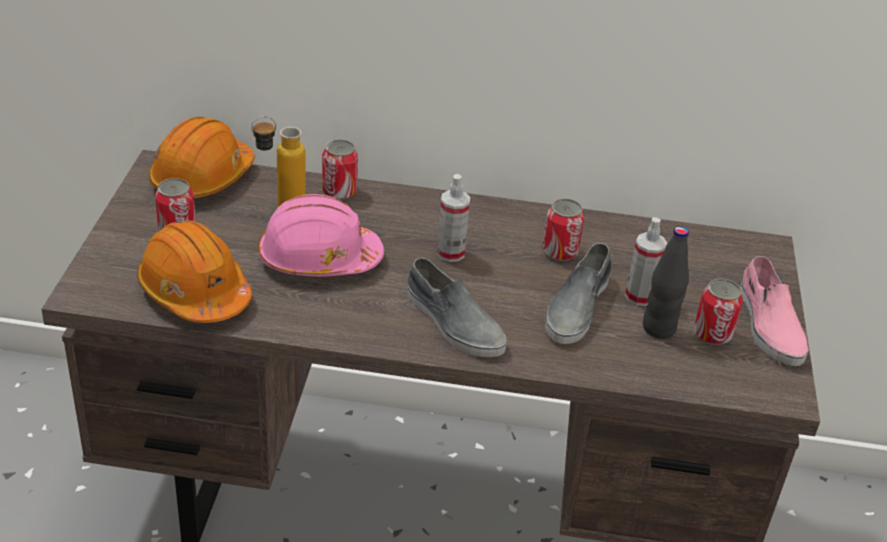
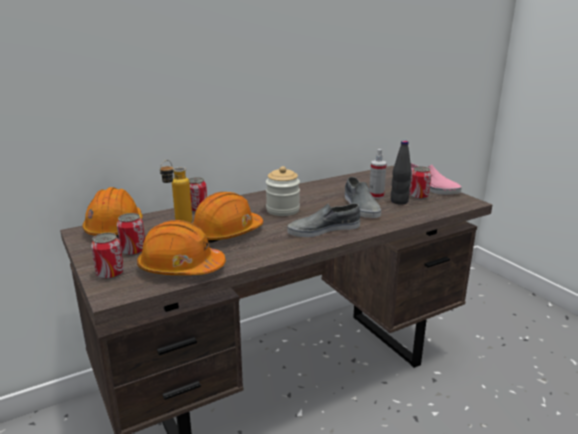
camera: 35 degrees left, 15 degrees down
(318, 259) = (226, 233): pink hard hat -> orange hard hat
(450, 253) = (282, 210): spray bottle -> jar
(453, 323) = (323, 229): grey shoe -> grey shoe turned 150 degrees clockwise
(559, 252) = (325, 195): can -> can (110, 274)

